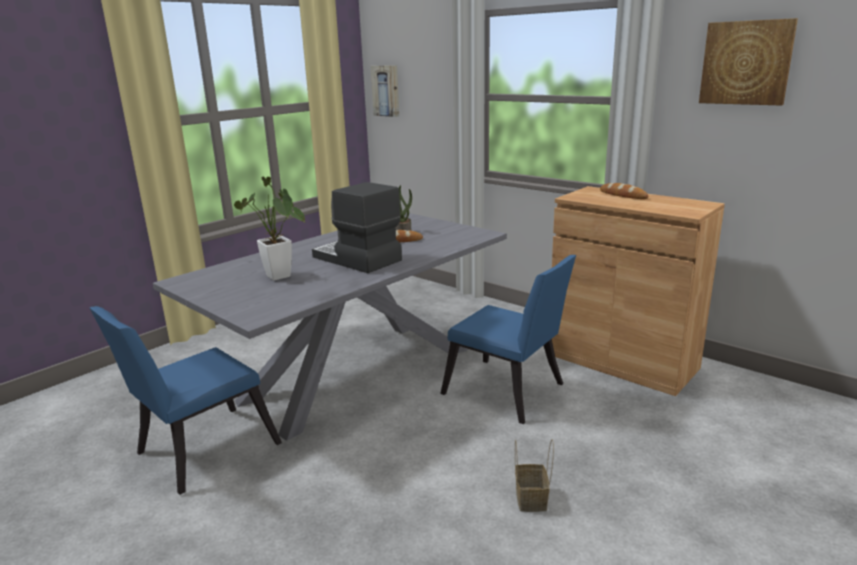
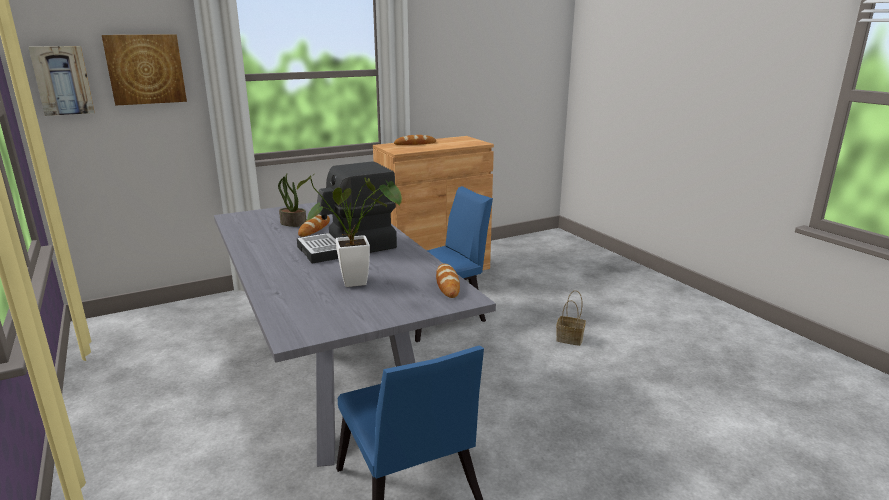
camera: 70 degrees left, 0 degrees up
(287, 306) = (447, 284): none -> bread
(746, 63) = (453, 41): picture -> picture (145, 69)

